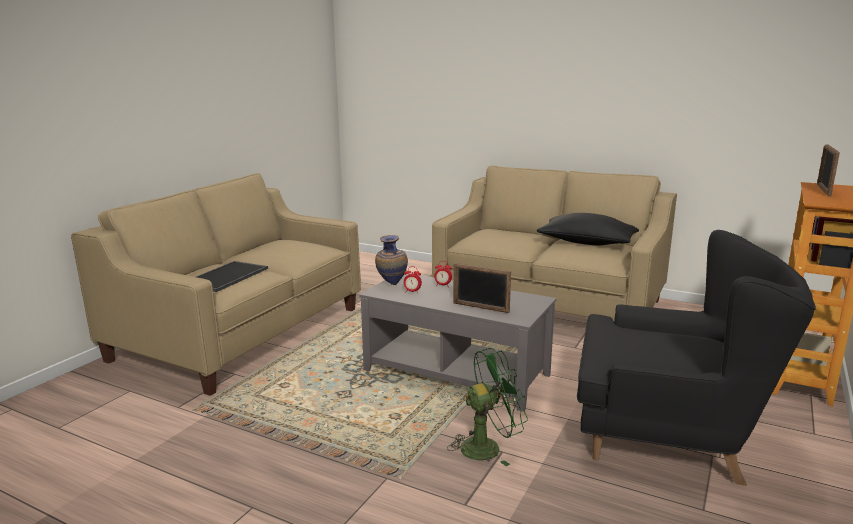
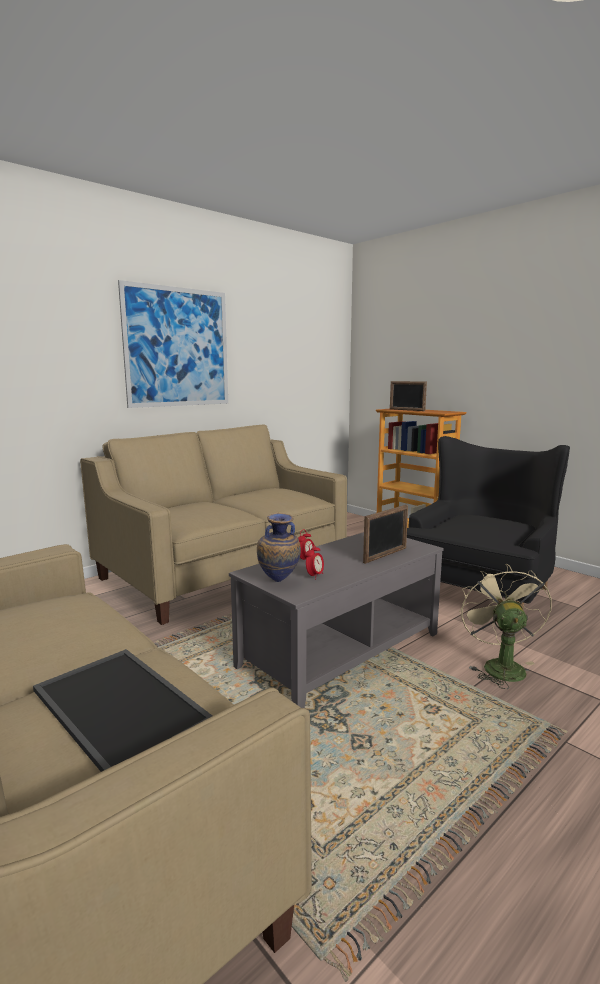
camera: 70 degrees left, 5 degrees down
(488, 446) = (499, 666): green fan -> beige fan
(584, 88) = (177, 347): none -> picture
(586, 243) = (257, 494): black pillow -> none

